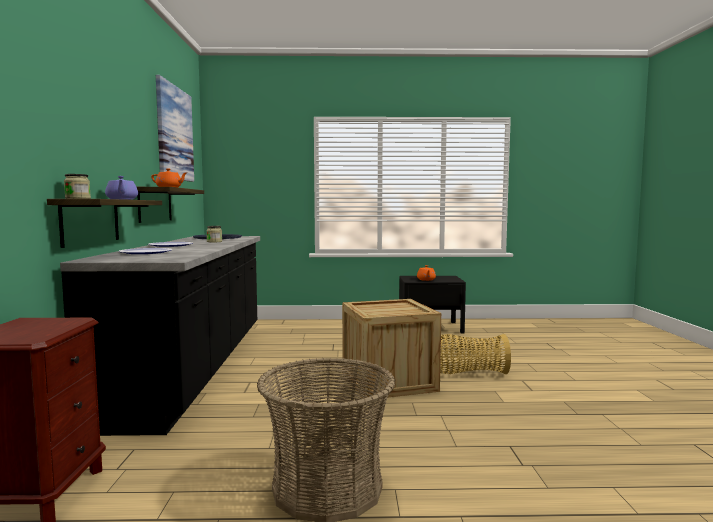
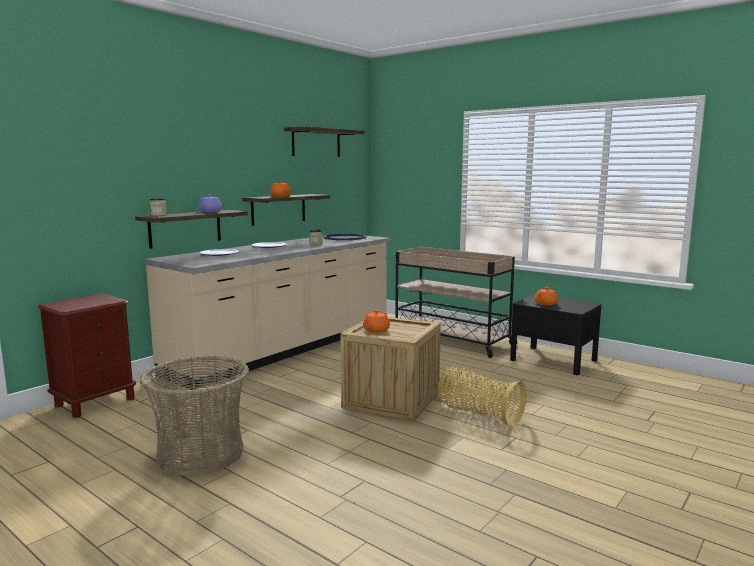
camera: 40 degrees right, 5 degrees up
(174, 133) = (316, 143): picture -> shelf
(194, 368) = (286, 349): black counter -> beige counter
(331, 329) = (449, 340): none -> beige cart
(379, 312) = (375, 330): none -> orange teapot

